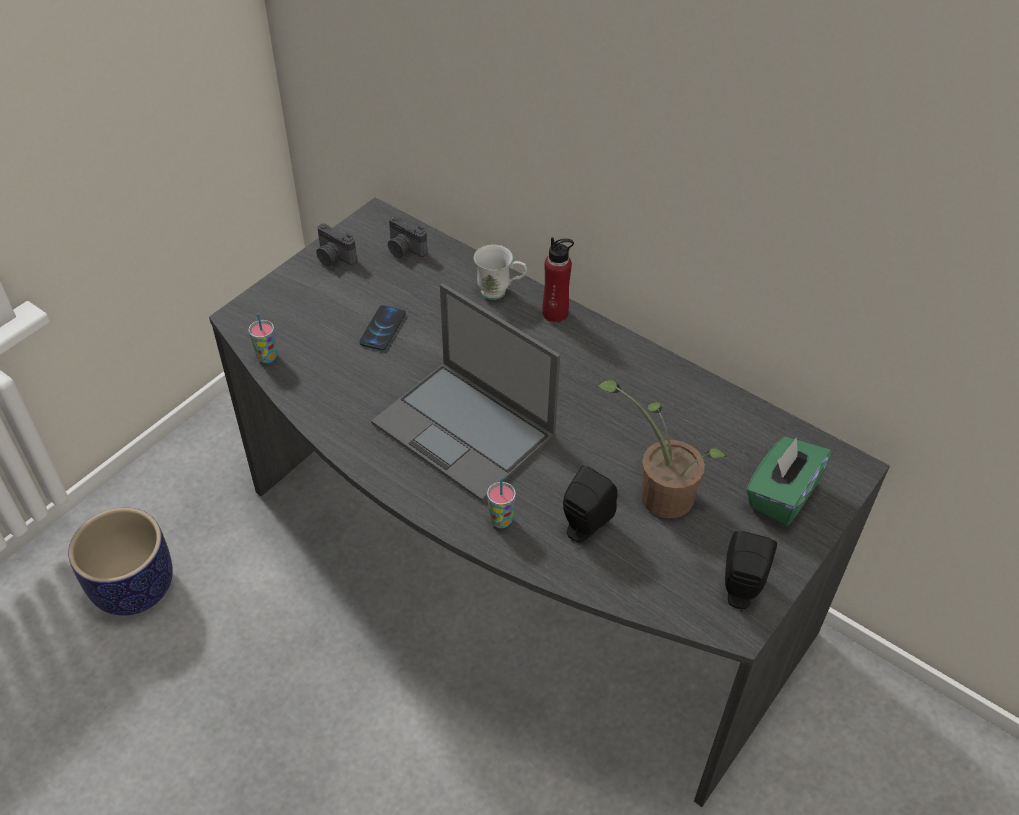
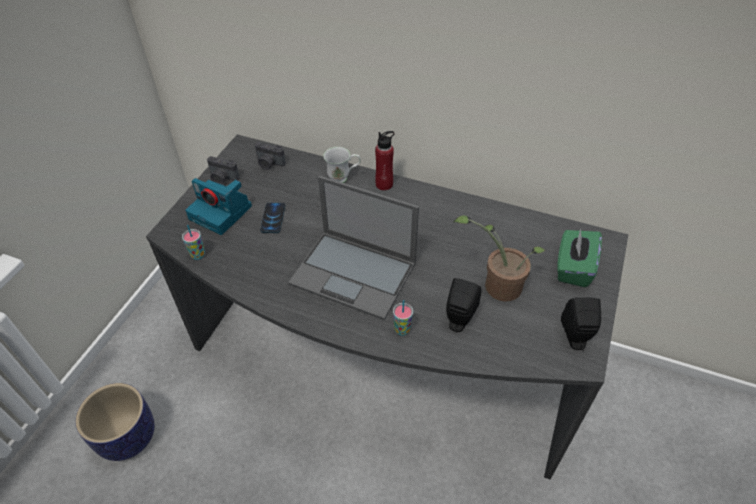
camera: 15 degrees left, 0 degrees up
(317, 306) = (222, 212): none -> camera

